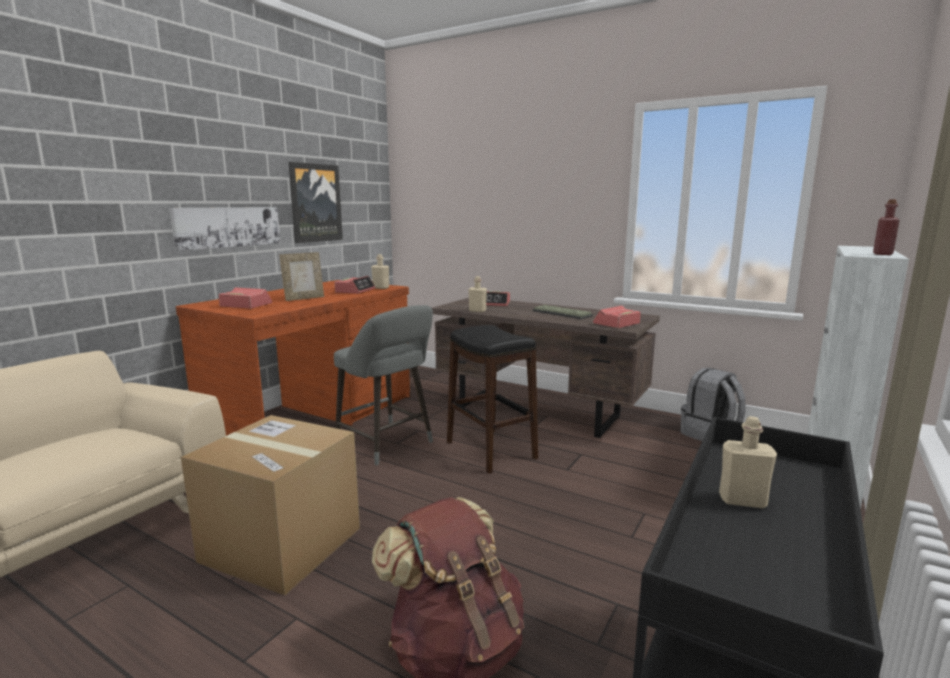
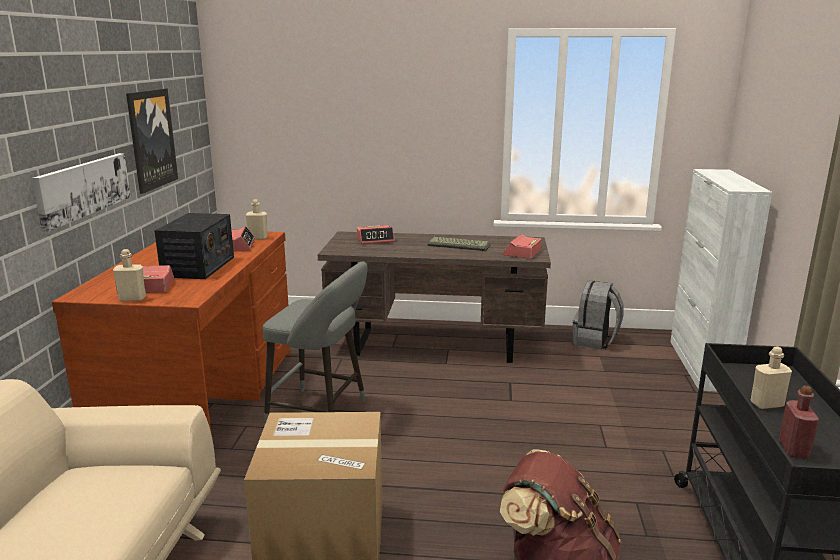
camera: 25 degrees left, 5 degrees up
(304, 298) = (198, 267): picture frame -> radio
(477, 311) = (374, 252): beige bottle -> beige bottle (132, 299)
(490, 450) = (428, 396): black stool -> none
(882, 254) = (746, 185): red bottle -> red bottle (794, 449)

